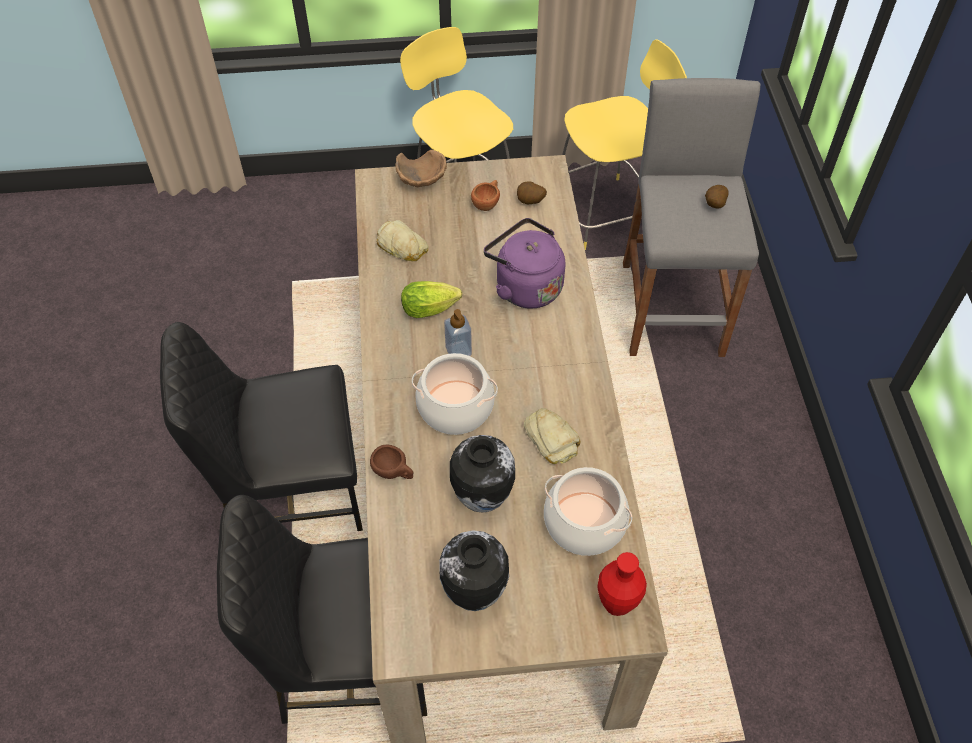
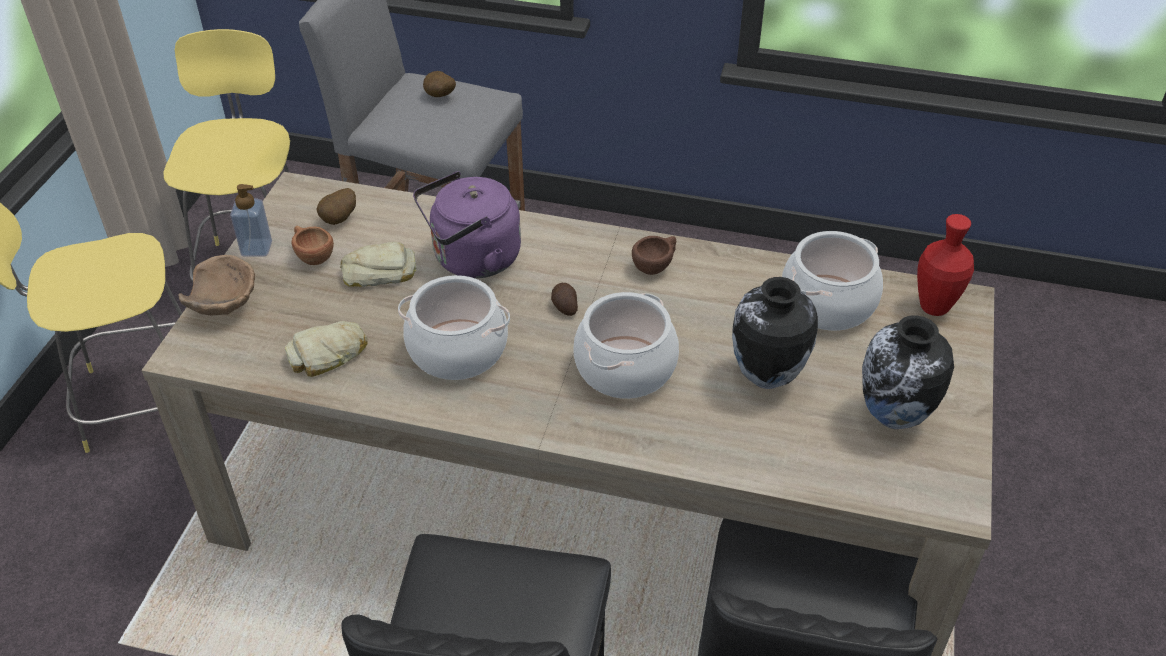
camera: 70 degrees left, 10 degrees down
(393, 472) = (699, 450): brown cup -> brown cup (656, 265)
(432, 309) = (457, 350): lettuce -> cooking pot
(458, 350) = (539, 343): soap dispenser -> soap dispenser (256, 248)
(501, 354) = (564, 306): none -> potato
(552, 438) = (707, 297): bread -> bread (379, 271)

